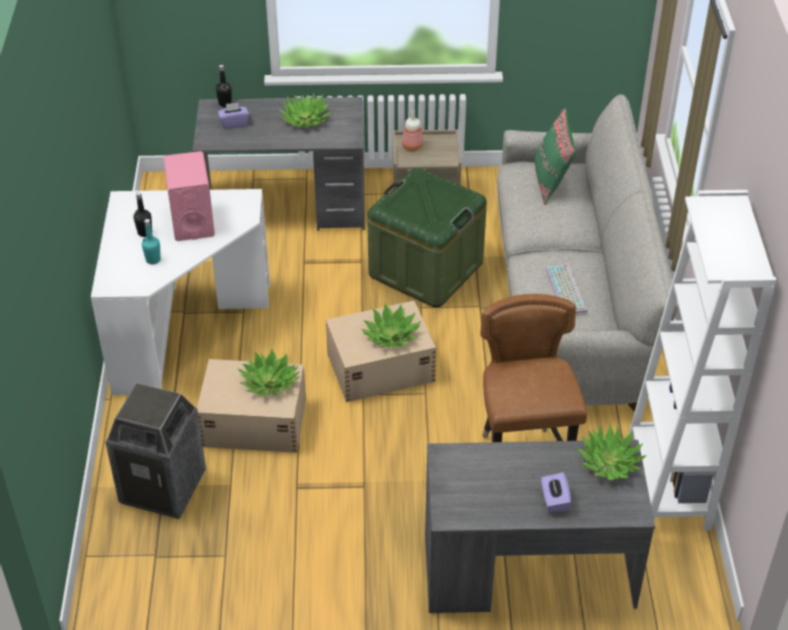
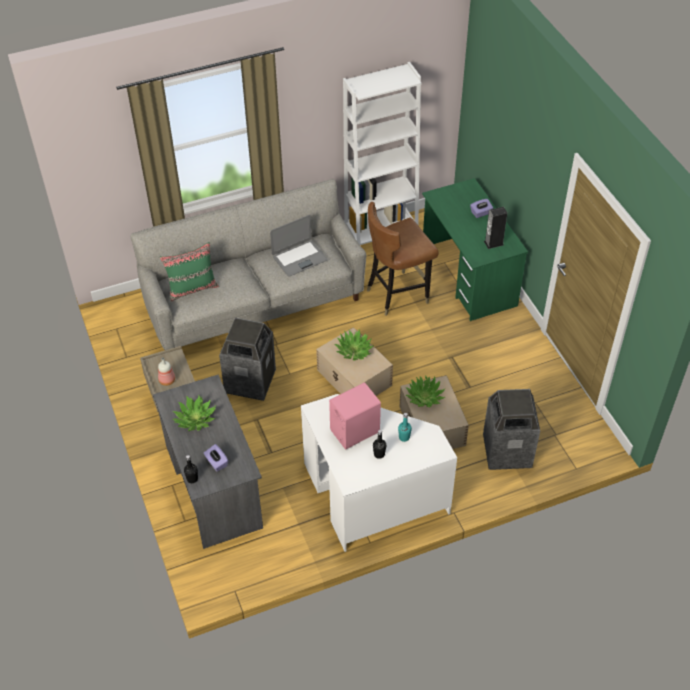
camera: 110 degrees left, 5 degrees up
(426, 269) = (250, 381): green storage box -> trash can
(472, 491) = (493, 243): none -> speaker
(528, 571) = (468, 276): grey desk -> green desk
(567, 290) = (299, 258): keyboard -> laptop
(609, 462) = (444, 199): potted plant -> none

